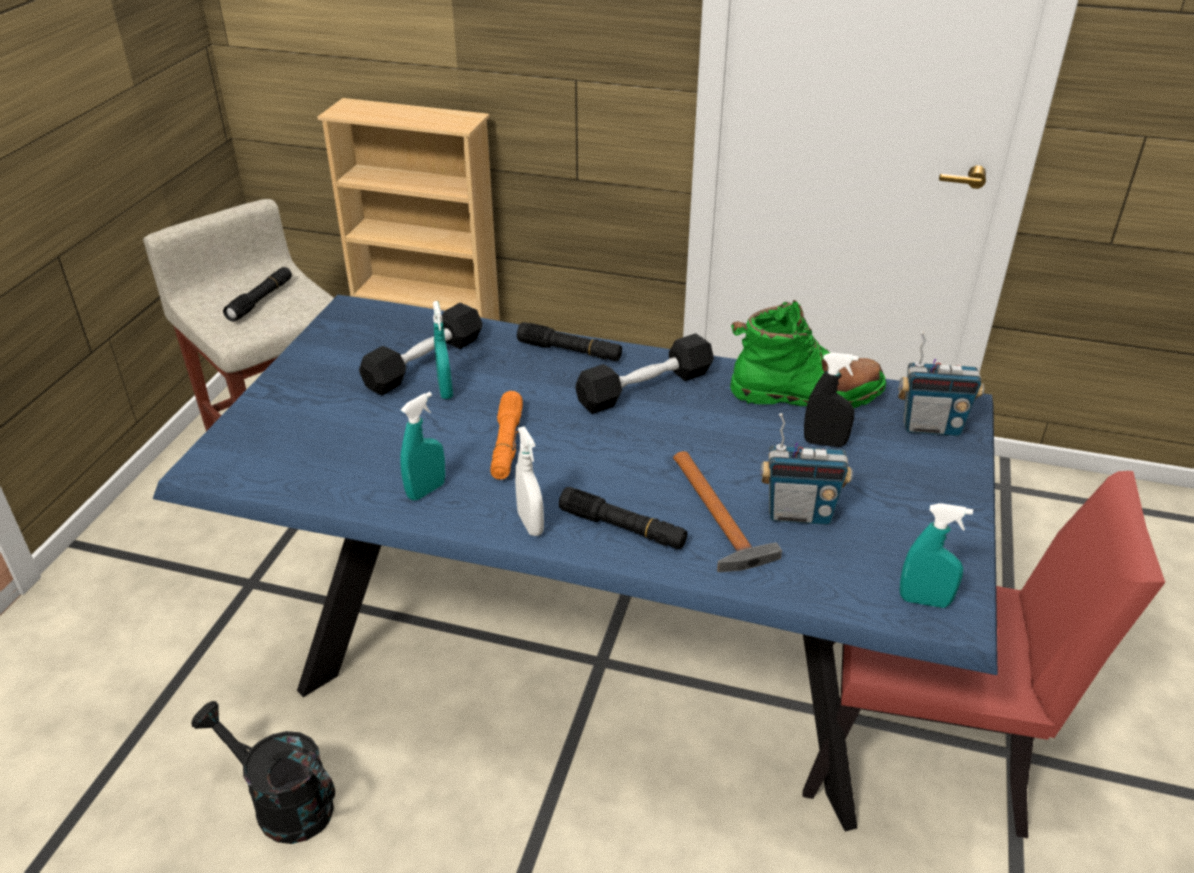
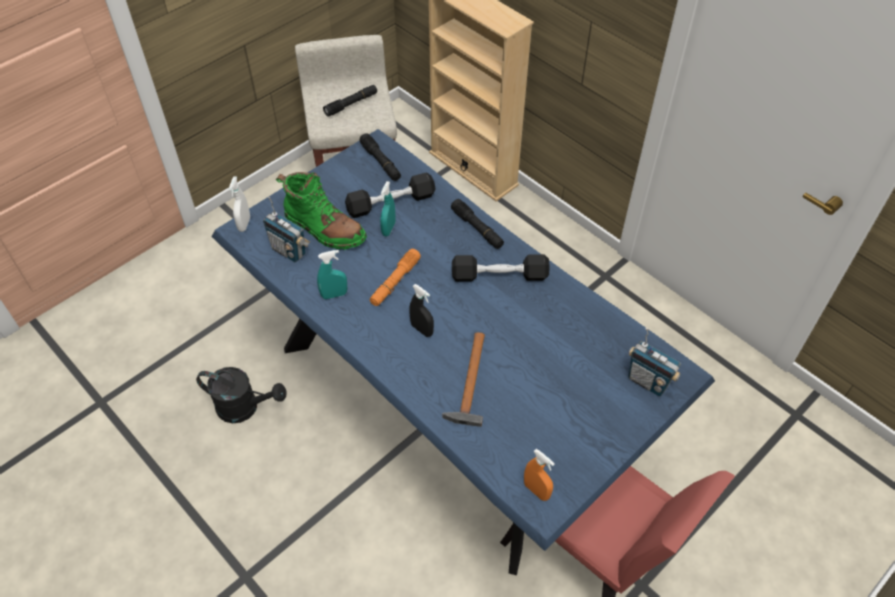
camera: 30 degrees right, 15 degrees up
(282, 803) = (245, 407): black watering can -> black watering can turned 135 degrees clockwise
(530, 524) = (370, 341): white spray bottle -> white spray bottle (244, 224)
(622, 528) = (414, 366): black flashlight -> black flashlight (380, 162)
(799, 513) = (516, 403): radio -> radio (289, 251)
(805, 394) = (591, 323): green boot -> green boot (324, 229)
(825, 443) = (572, 363): black spray bottle -> black spray bottle (422, 329)
(924, 601) = (536, 490): turquoise spray bottle -> orange spray bottle

